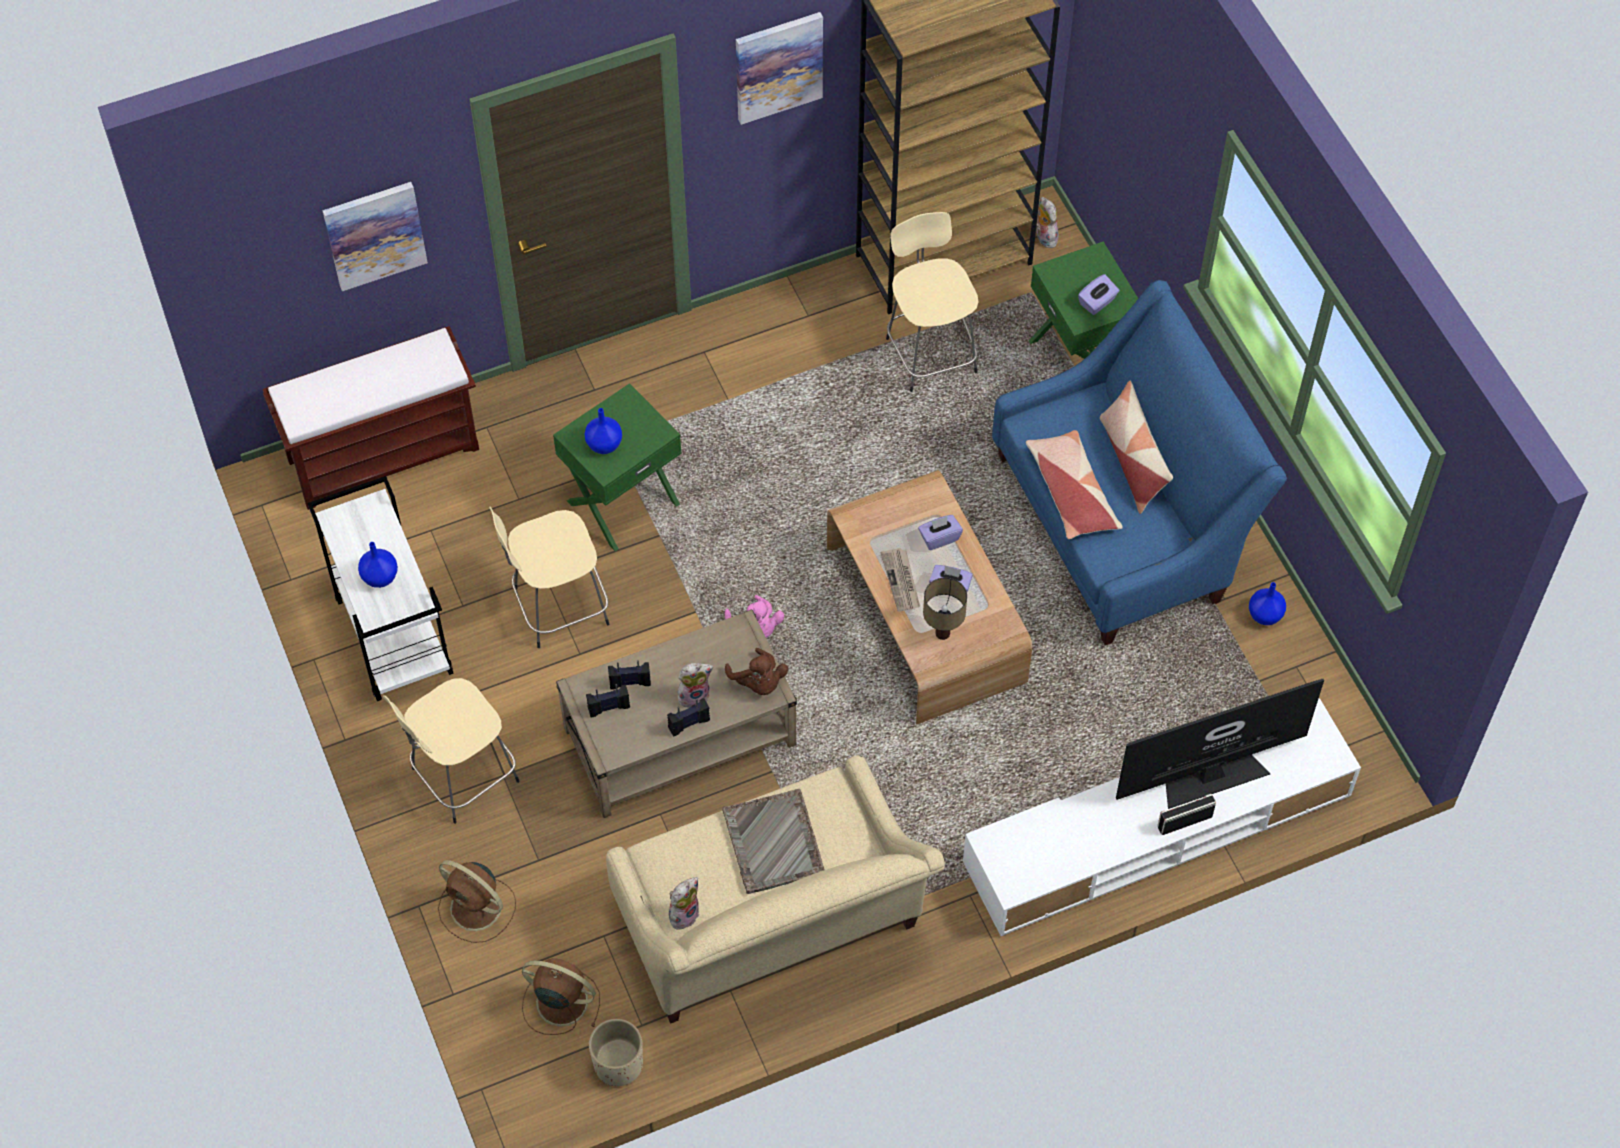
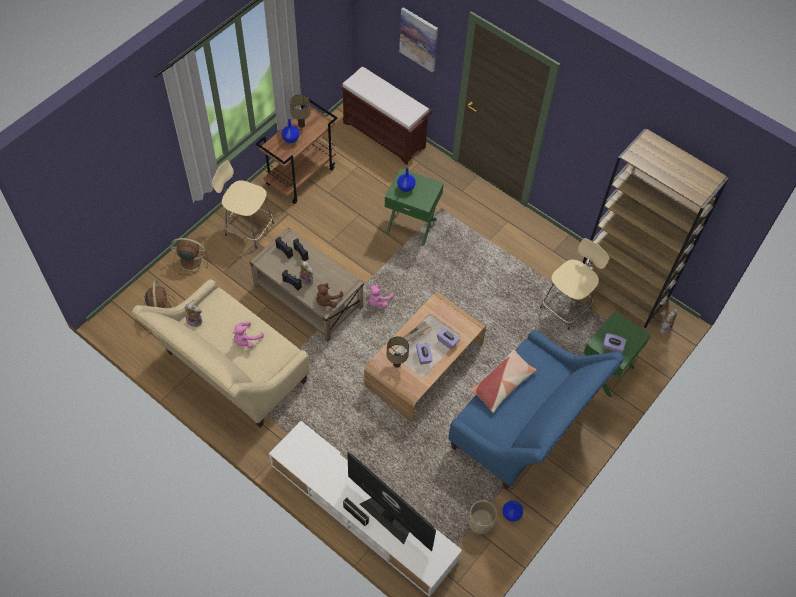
camera: 60 degrees right, 0 degrees up
(356, 546) = (301, 125): none -> table lamp
(392, 635) = (301, 176): white cart -> brown cart
(477, 909) = (190, 261): brown fan -> brown fan turned 90 degrees clockwise
(557, 607) = (346, 225): beige stool -> none
(618, 1064) = (141, 342): beige planter -> beige planter (480, 522)
(773, 844) = (246, 340): grey tray -> pink plush toy
(778, 66) = (597, 127): picture -> none
(1132, 461) = (537, 403): pillow -> none

